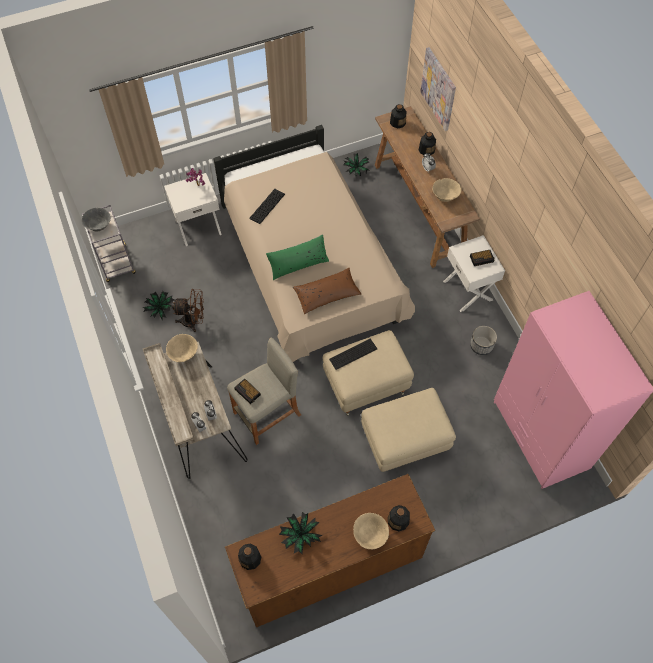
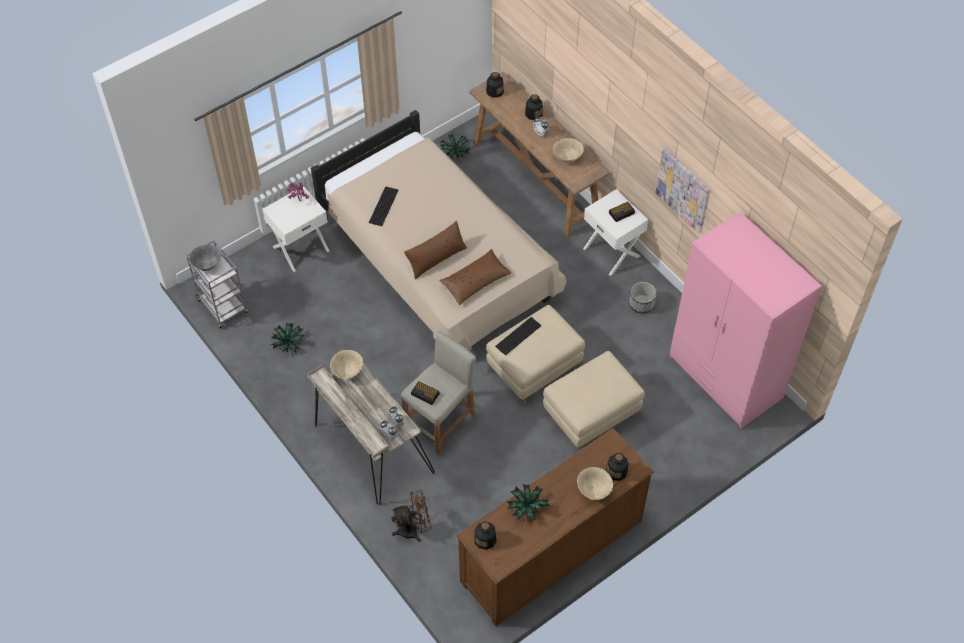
camera: 15 degrees left, 5 degrees down
(193, 321) = (329, 347): brown fan -> brown fan (413, 529)
(298, 264) = (436, 258): green pillow -> brown pillow
(438, 89) = (536, 49): picture -> picture (683, 190)

